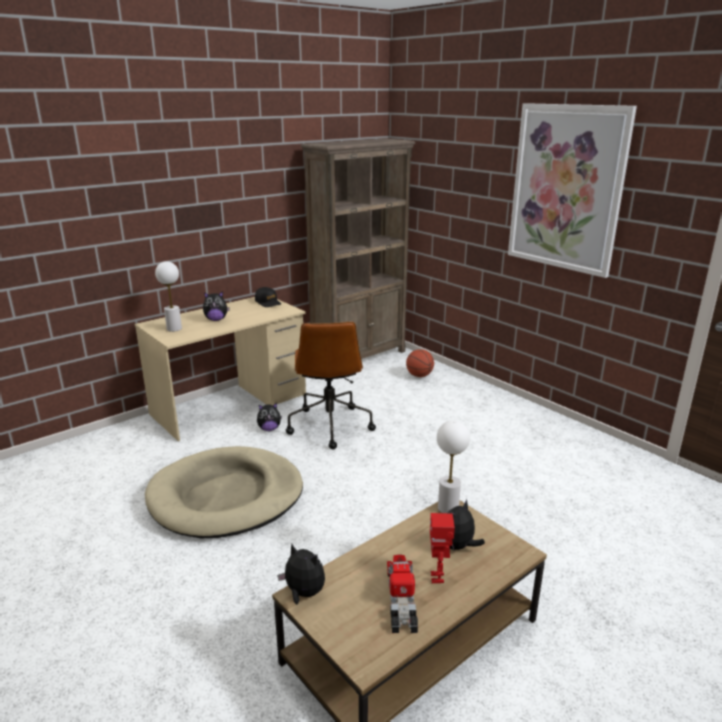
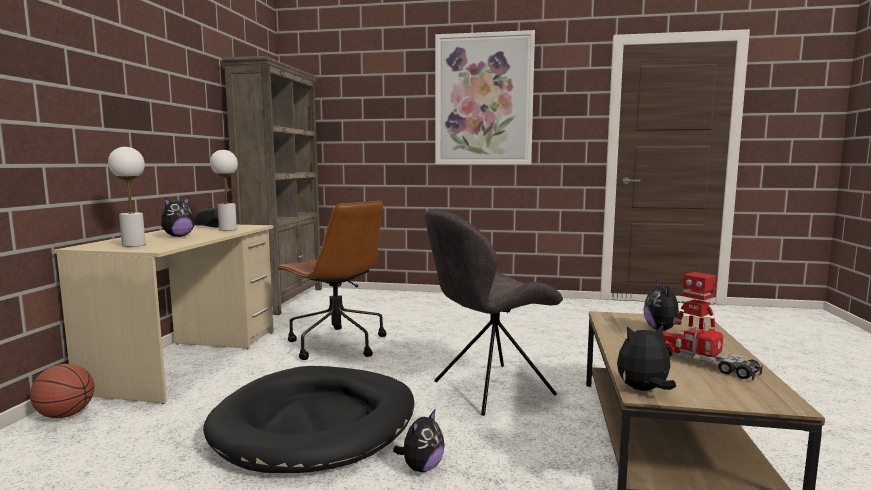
camera: 40 degrees left, 15 degrees down
(226, 496) = (317, 423): beige dog bed -> black dog bed
(269, 429) = (273, 362): plush toy -> plush toy (421, 468)
(365, 522) = (489, 389): none -> grey chair
(419, 375) = (362, 299): basketball -> basketball (66, 415)
(448, 508) = (606, 316): white table lamp -> white table lamp (228, 229)

